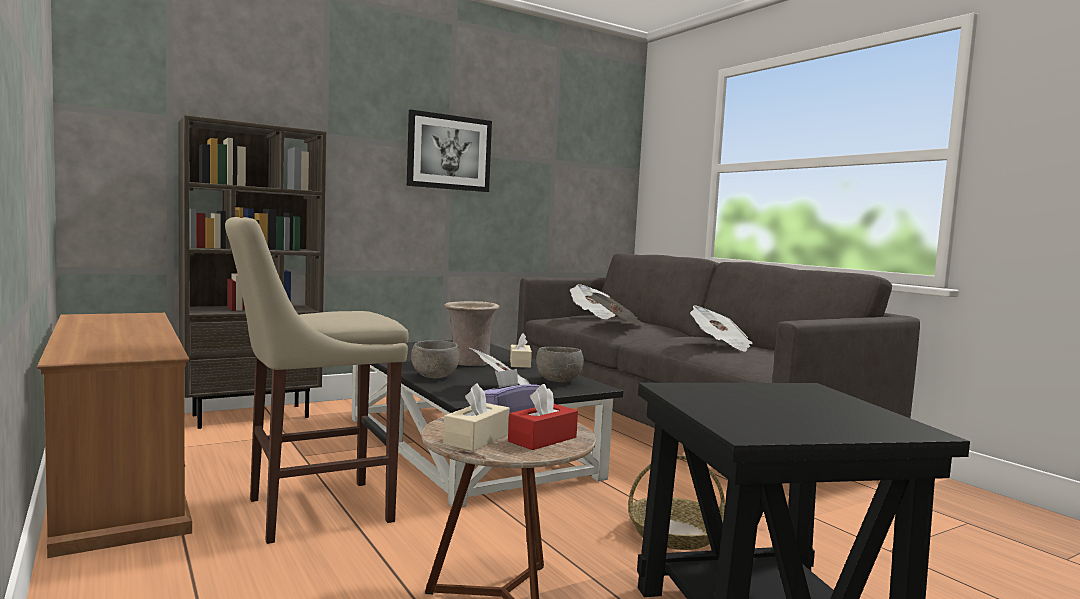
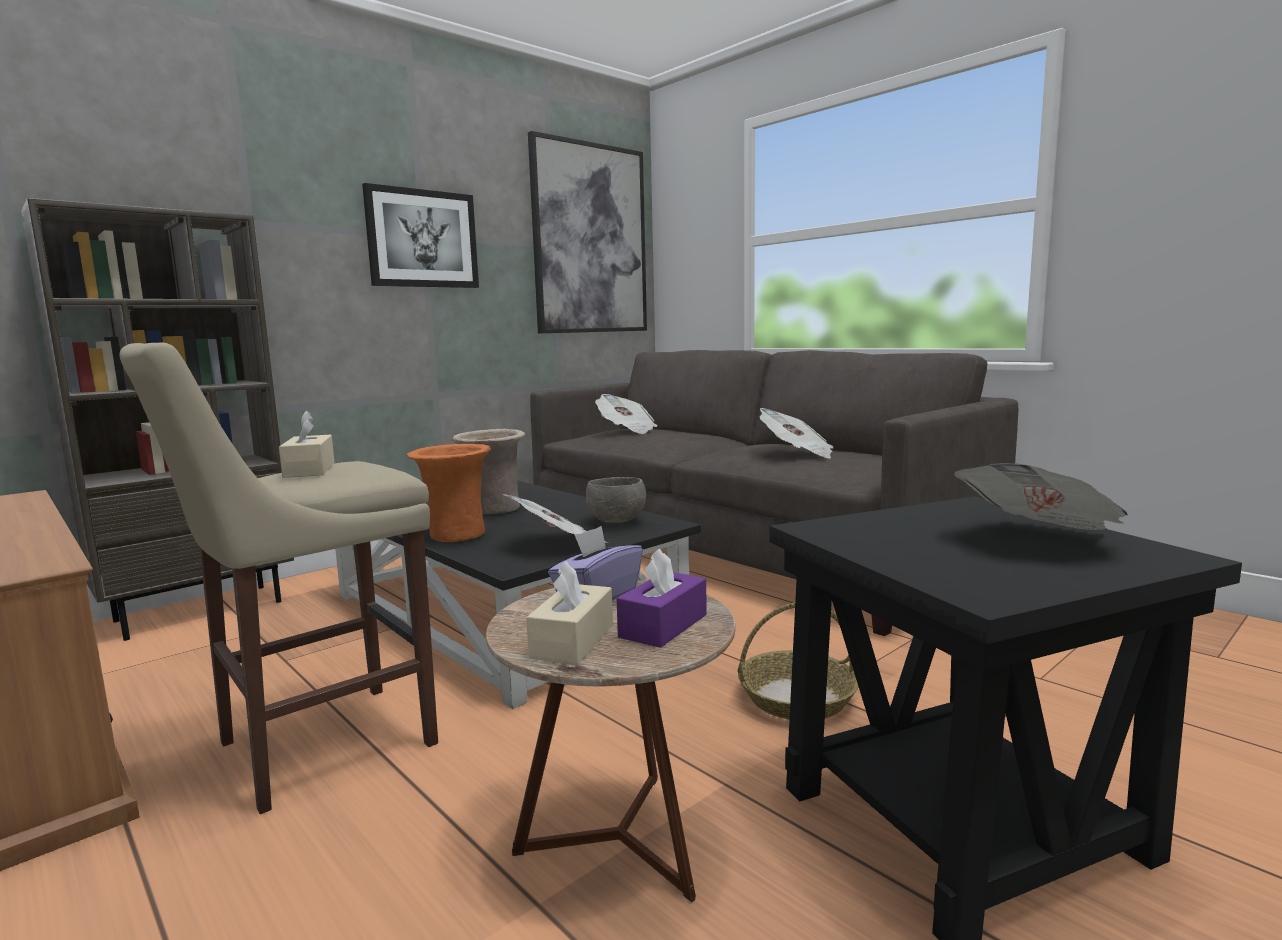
camera: 10 degrees left, 5 degrees up
(434, 377) = (455, 535): grey bowl -> orange vase
(520, 363) = (557, 502): beige tissue box -> beige tissue box (309, 470)
(542, 439) = (663, 626): red tissue box -> purple tissue box
(585, 159) = (590, 239): none -> picture
(616, 324) = (661, 439): newspaper -> newspaper (1039, 540)

